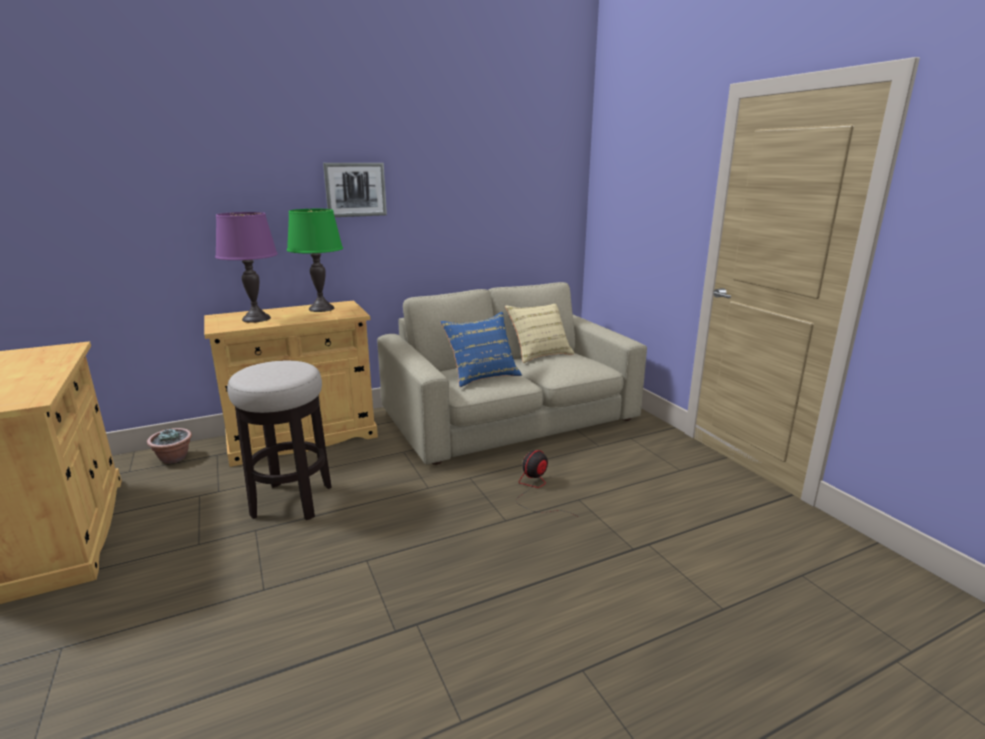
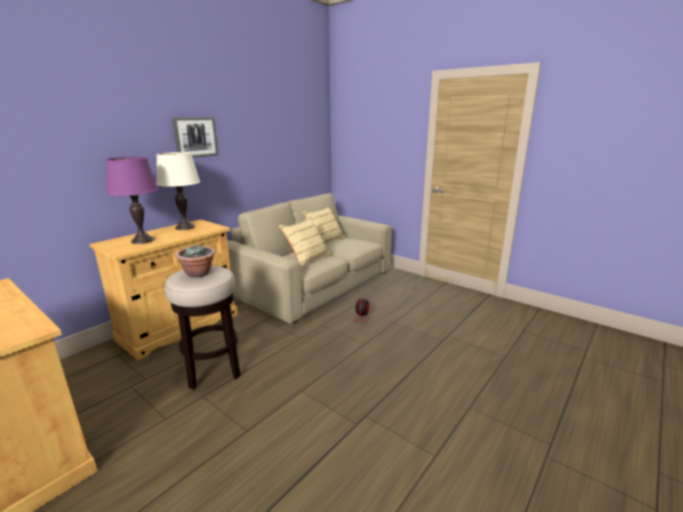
camera: 25 degrees left, 0 degrees up
(174, 458) = (79, 366): potted plant -> potted plant (198, 273)
(321, 308) = (185, 227): green table lamp -> white table lamp
(482, 376) = (307, 259): blue pillow -> beige pillow

